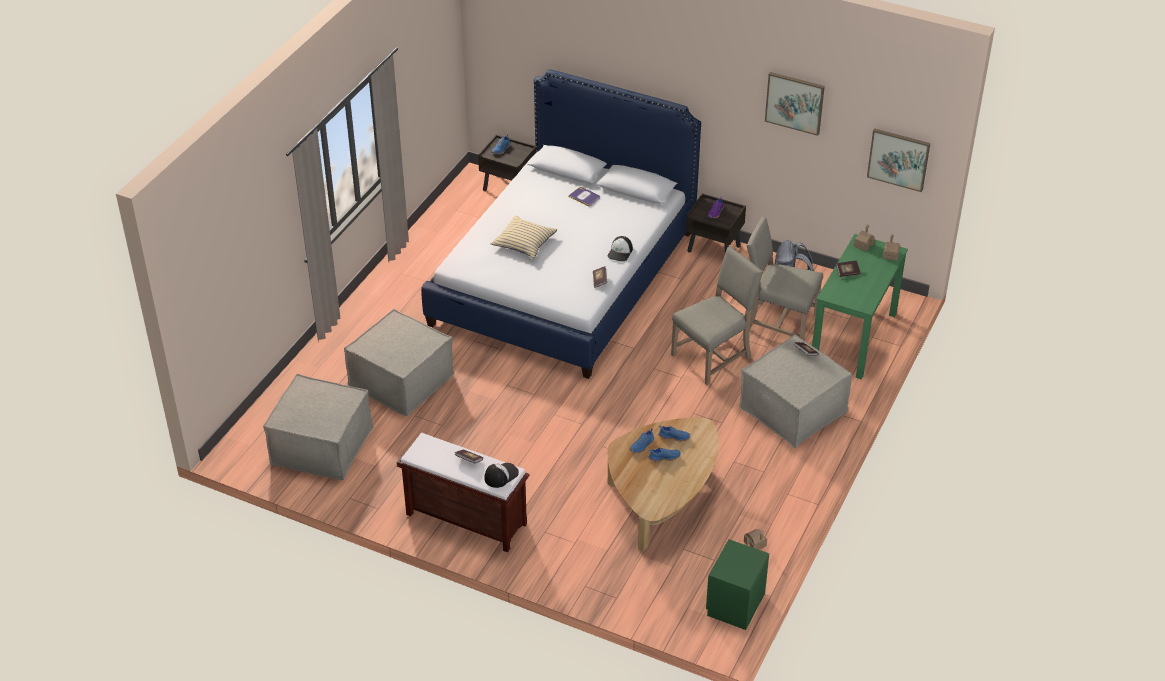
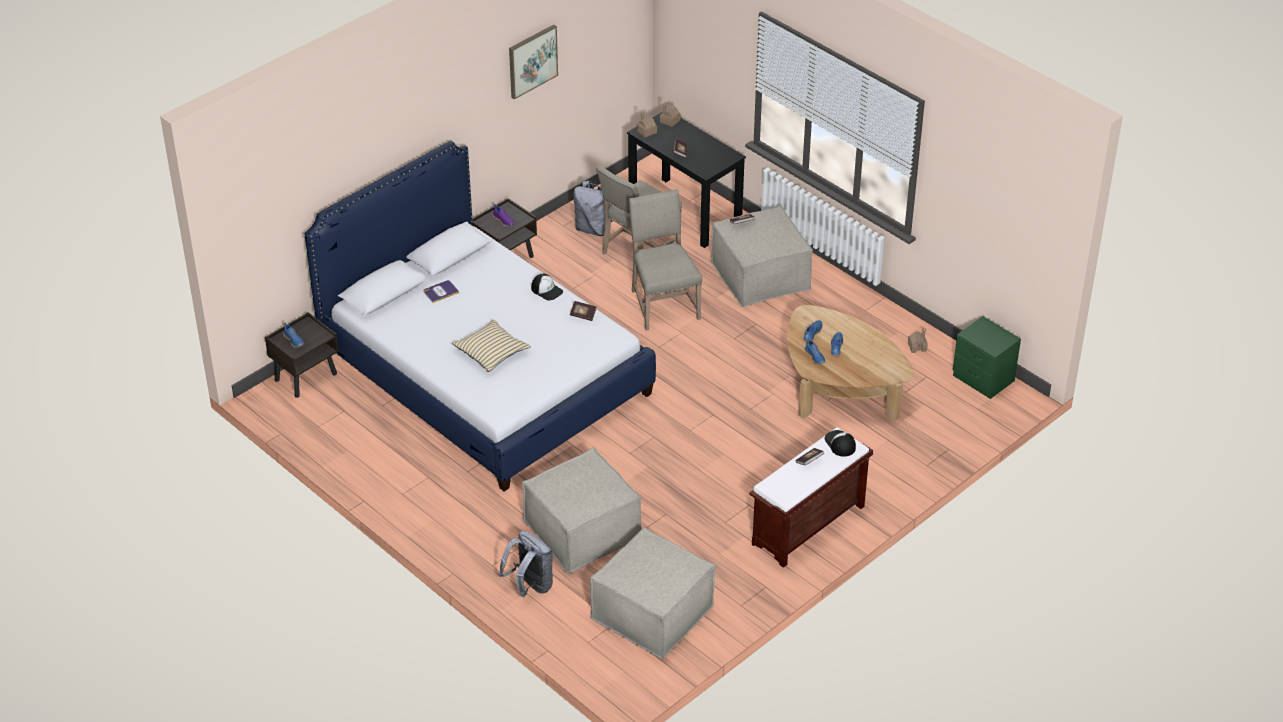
camera: 70 degrees left, 0 degrees up
(326, 368) = (530, 586): none -> grey backpack
(853, 338) = (685, 212): green desk -> black desk
(898, 159) = (617, 44): picture -> none

